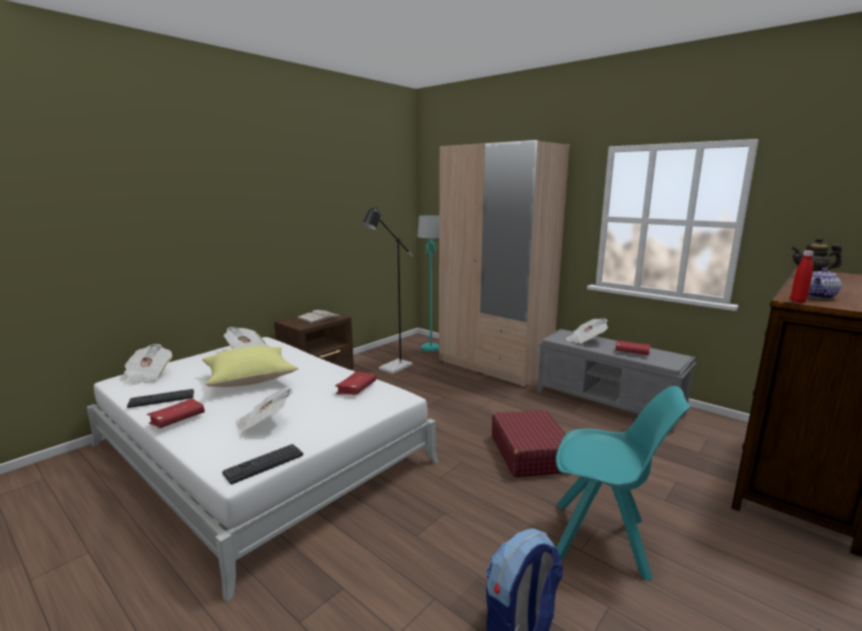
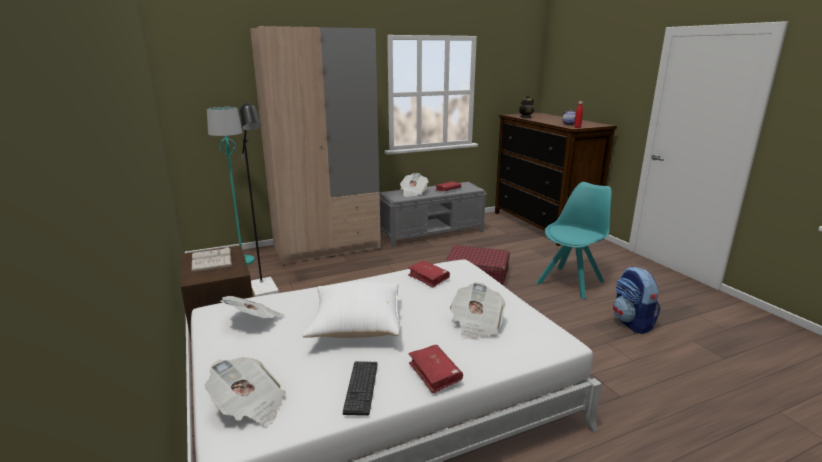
camera: 65 degrees left, 5 degrees up
(250, 380) = (355, 325): yellow pillow -> white pillow
(264, 464) = (551, 329): keyboard -> none

